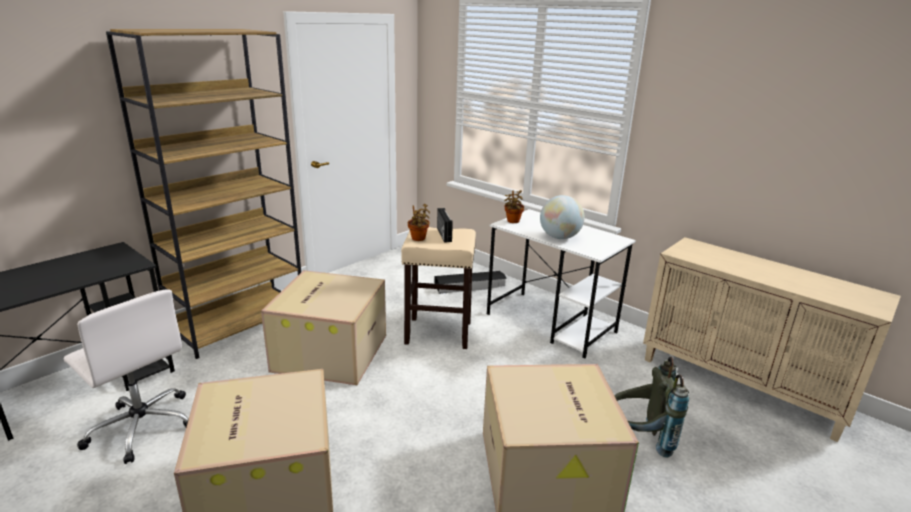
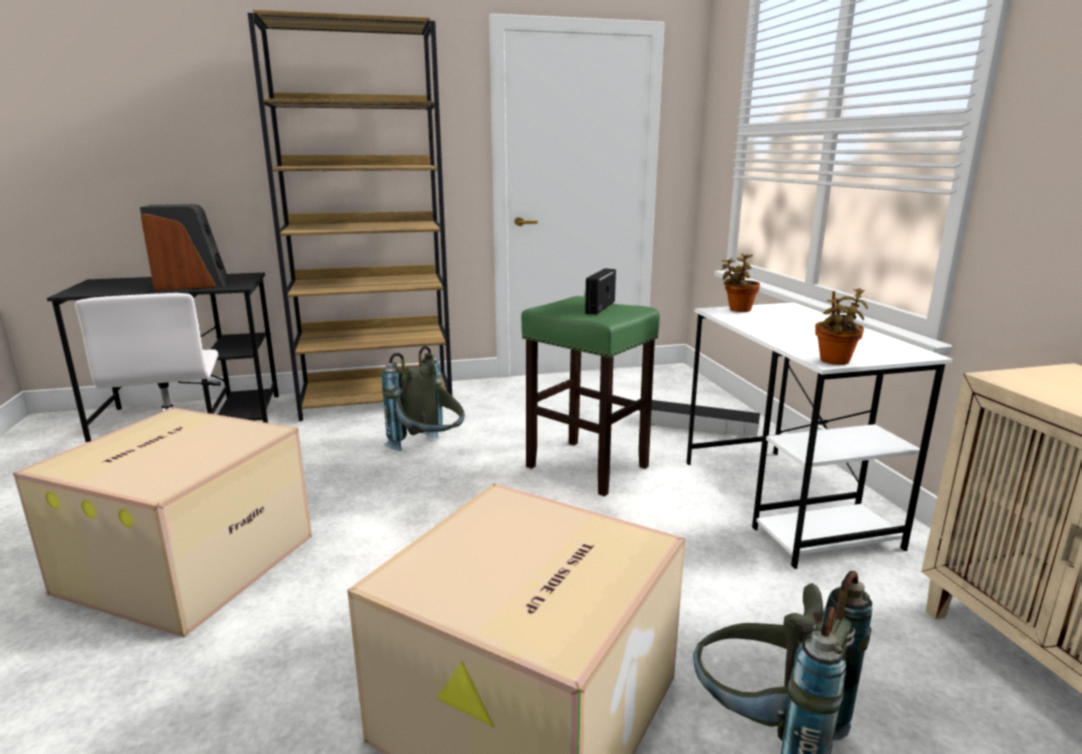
camera: 35 degrees right, 5 degrees down
(89, 272) = (192, 285): none -> speaker
(330, 352) = (430, 450): cardboard box -> grey backpack
(418, 239) = (555, 306): potted plant -> potted plant (834, 361)
(437, 333) = (585, 466): beige stool -> green stool
(559, 237) = (790, 334): globe -> none

